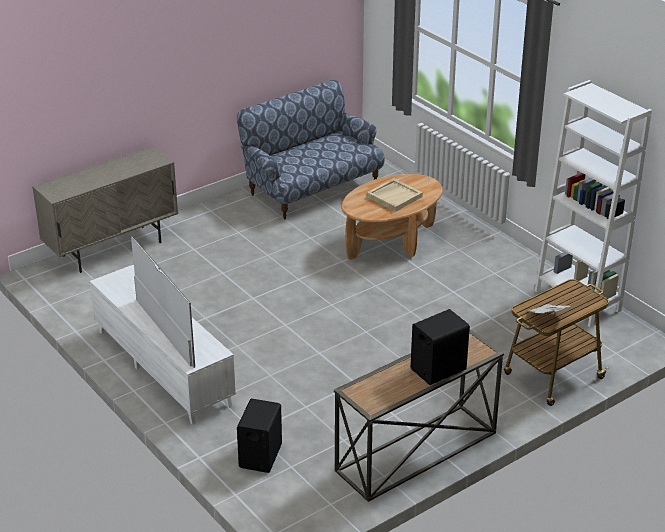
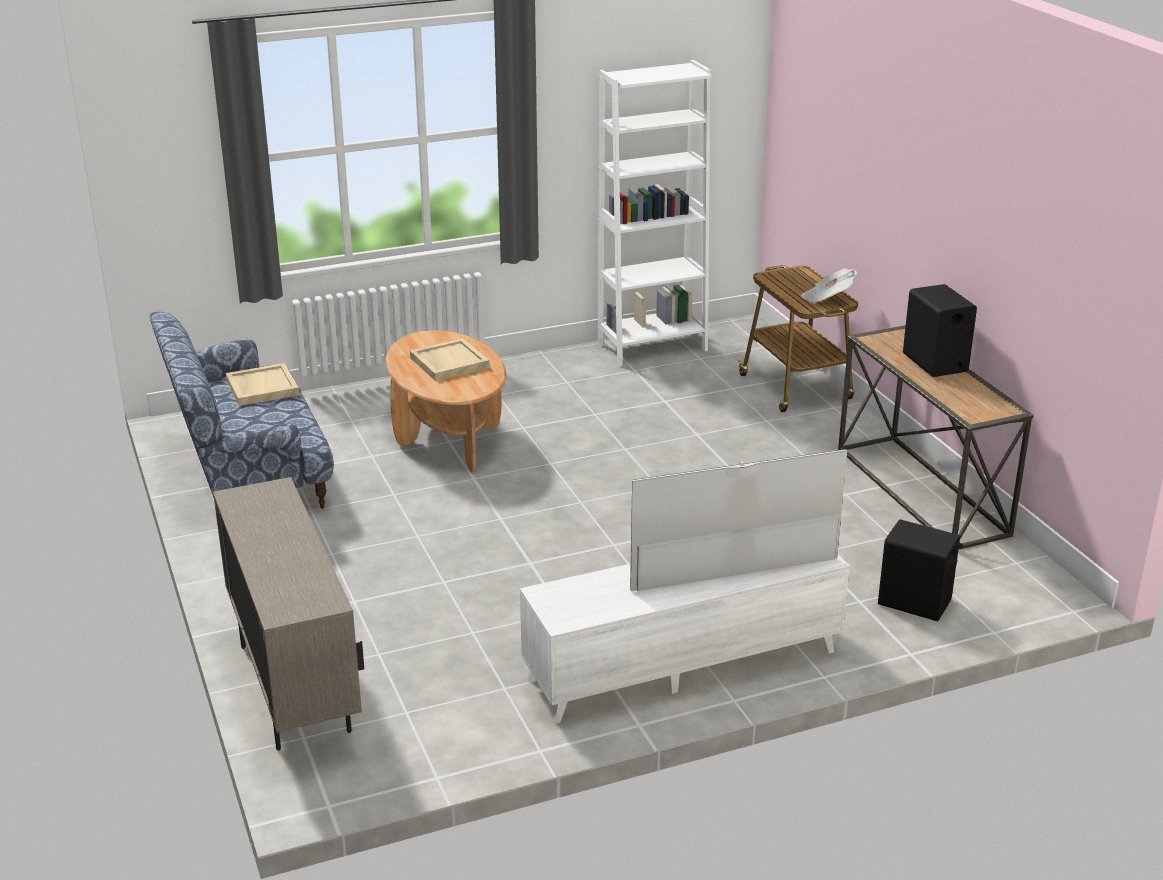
camera: 75 degrees left, 5 degrees down
(342, 149) = (261, 387): none -> beige tray

